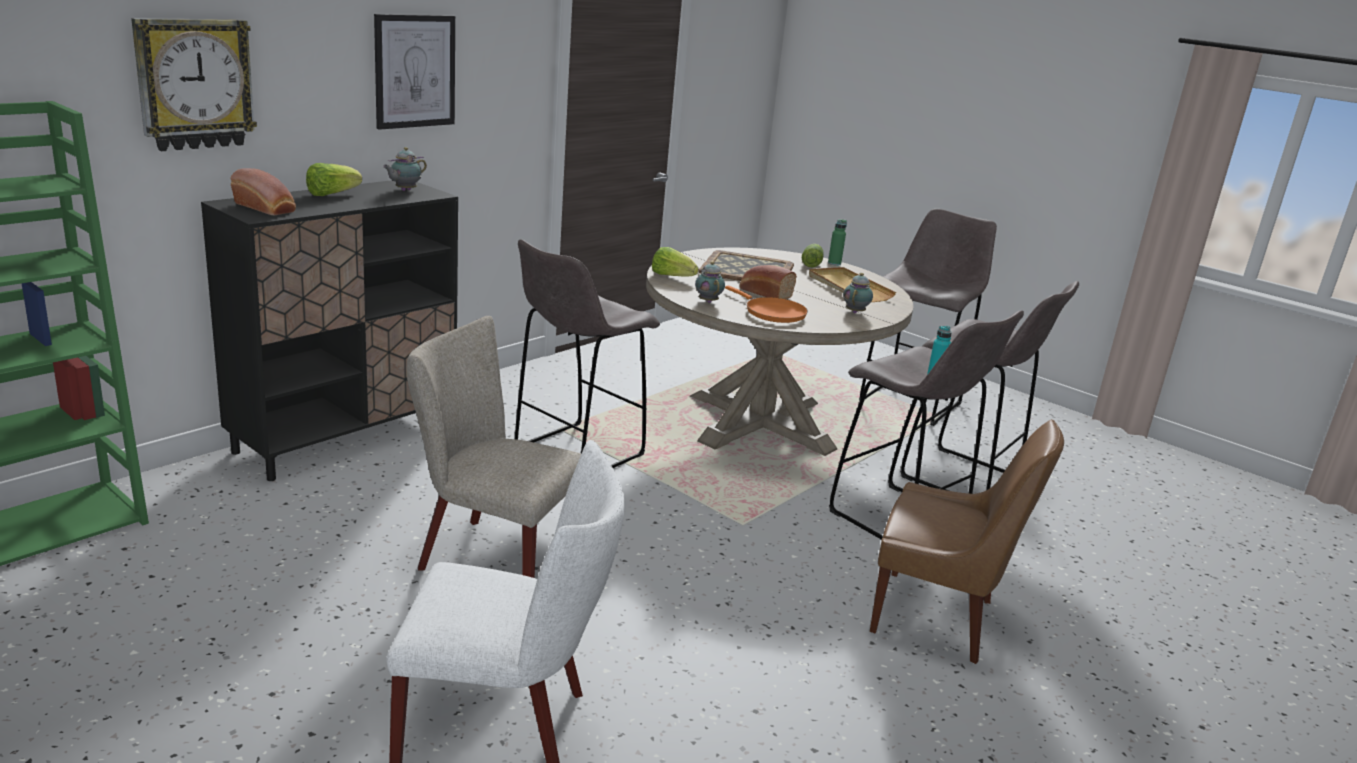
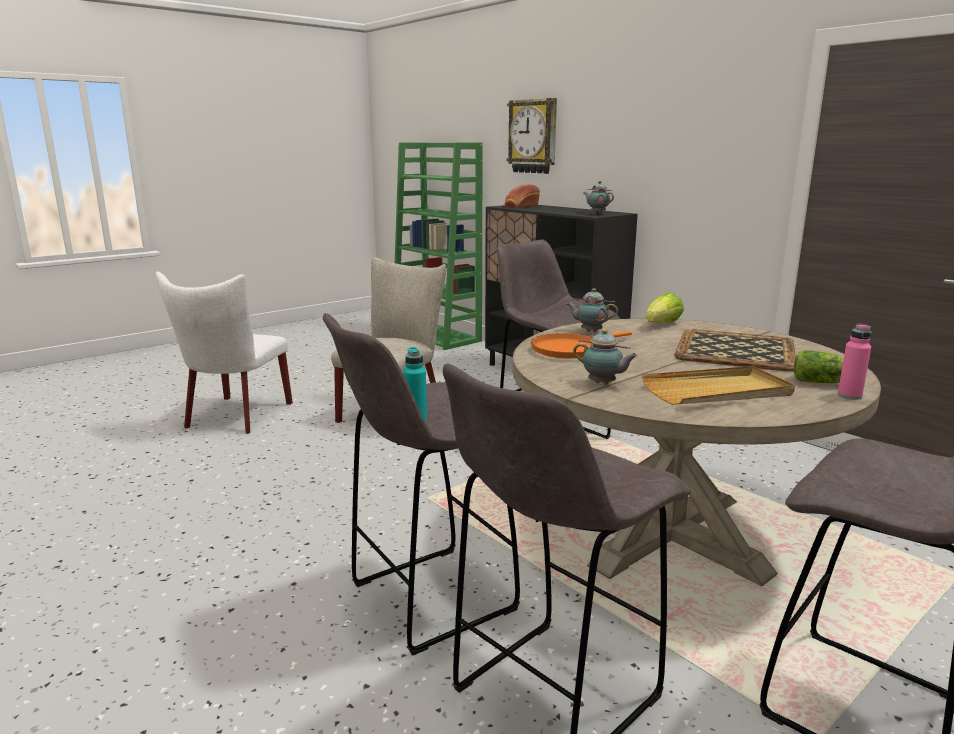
camera: 100 degrees right, 5 degrees down
(331, 194) = (566, 209): lettuce -> none
(415, 71) = (655, 130): picture -> none
(708, 301) = (589, 331): teapot -> teapot turned 150 degrees counterclockwise
(764, 293) = (642, 351): bread -> none
(834, 263) = (849, 396): green bottle -> pink bottle
(938, 618) = (236, 582): brown chair -> none

